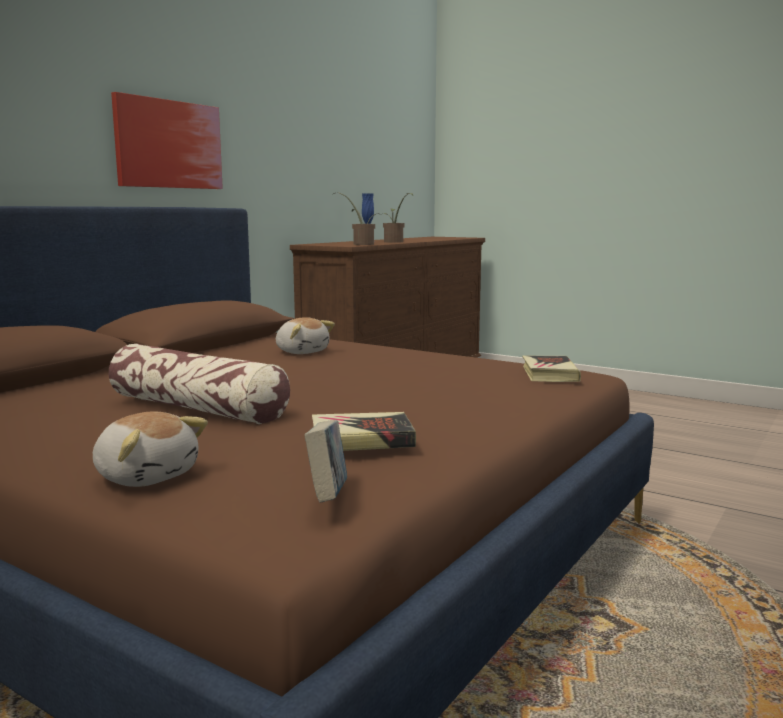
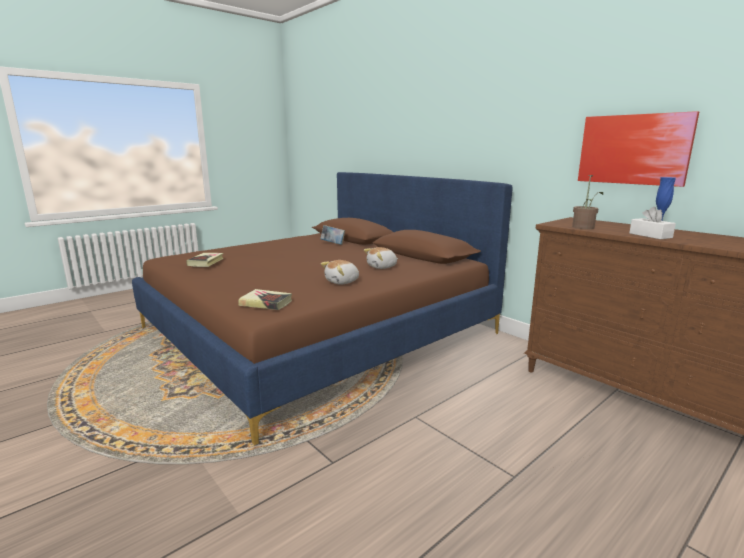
camera: 105 degrees right, 5 degrees up
(147, 476) = (220, 250): plush toy -> plush toy (342, 282)
(169, 144) = (479, 141): picture -> picture (633, 149)
(198, 409) = (279, 252): pillow -> none
(328, 497) = (173, 259): book -> book (333, 244)
(394, 242) = (650, 235): potted plant -> white tissue box

